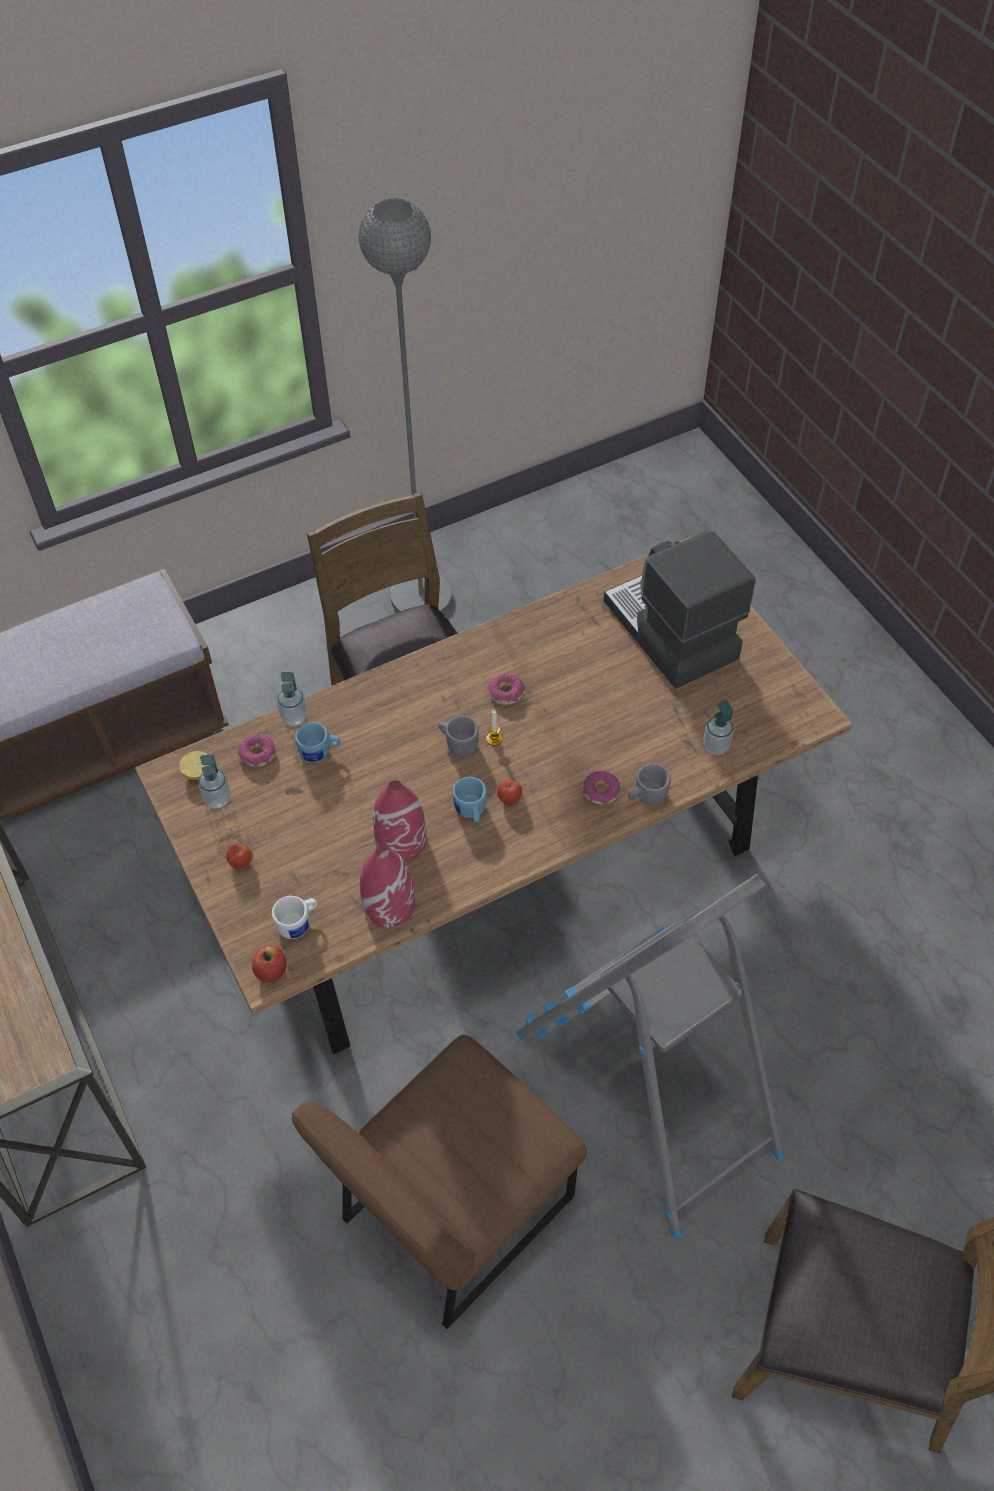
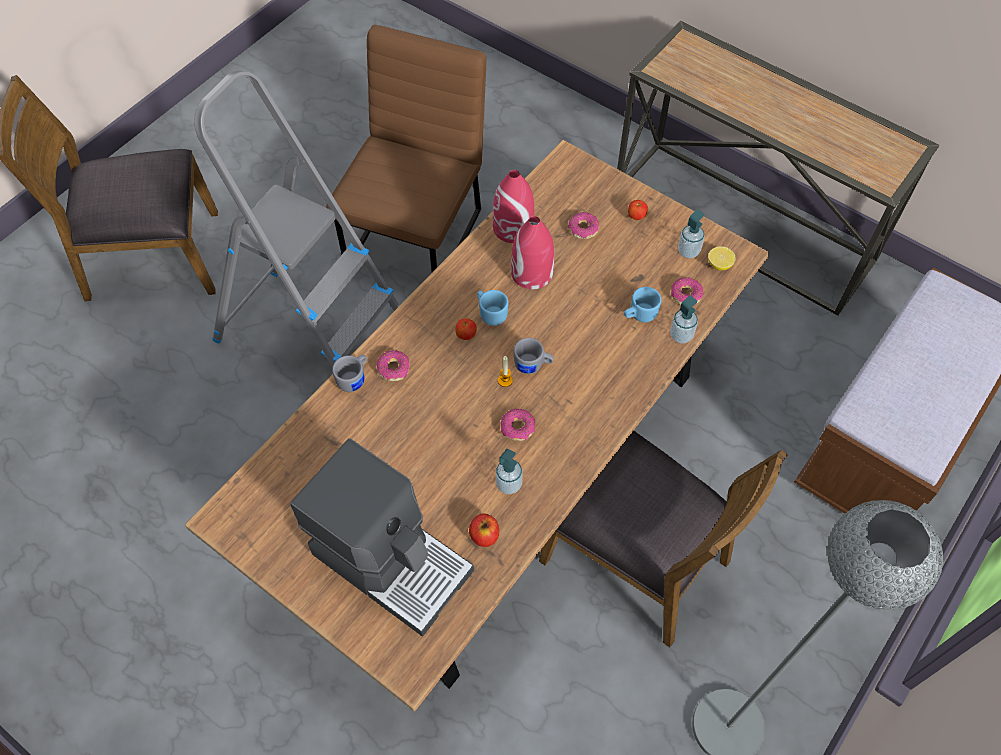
camera: 155 degrees right, 5 degrees up
(271, 971) = (565, 162): apple -> apple (484, 535)
(298, 924) = (567, 194): white mug -> none
(311, 870) = (583, 229): none -> donut
(716, 746) = (308, 448): soap dispenser -> soap dispenser (508, 484)

